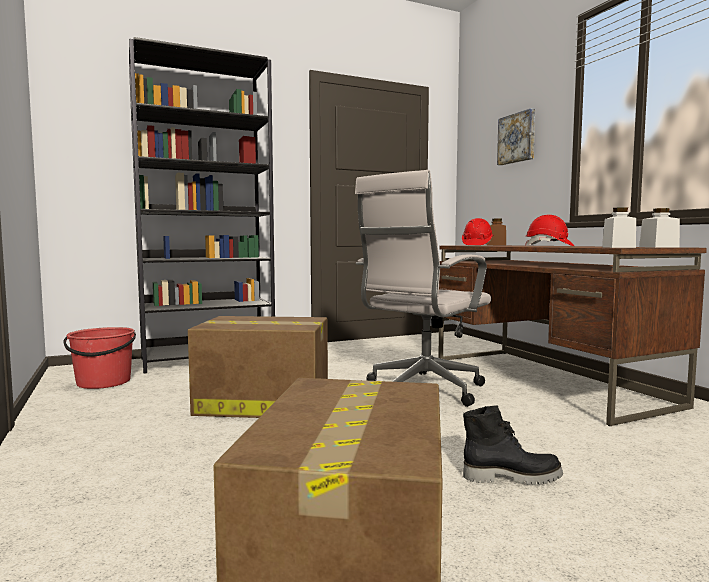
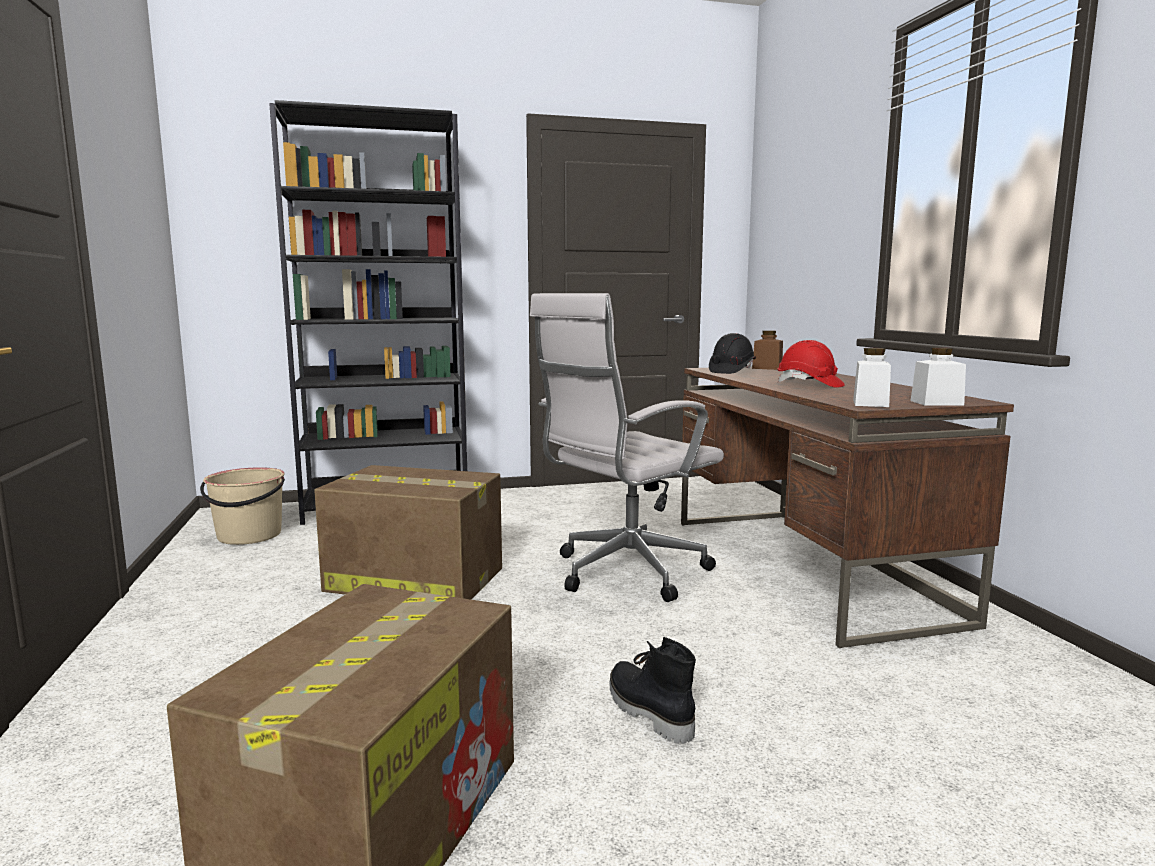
camera: 10 degrees right, 5 degrees up
(103, 382) = (249, 536): red bucket -> beige bucket
(476, 245) = (731, 371): red hard hat -> black hard hat
(511, 477) = (647, 712): black boot -> black boot turned 135 degrees counterclockwise
(517, 138) = (819, 206): picture -> none

